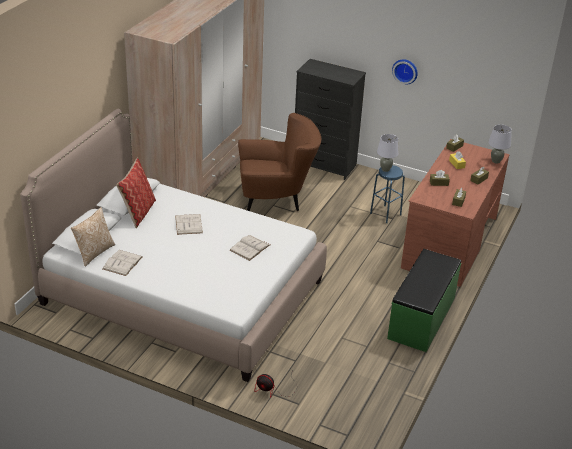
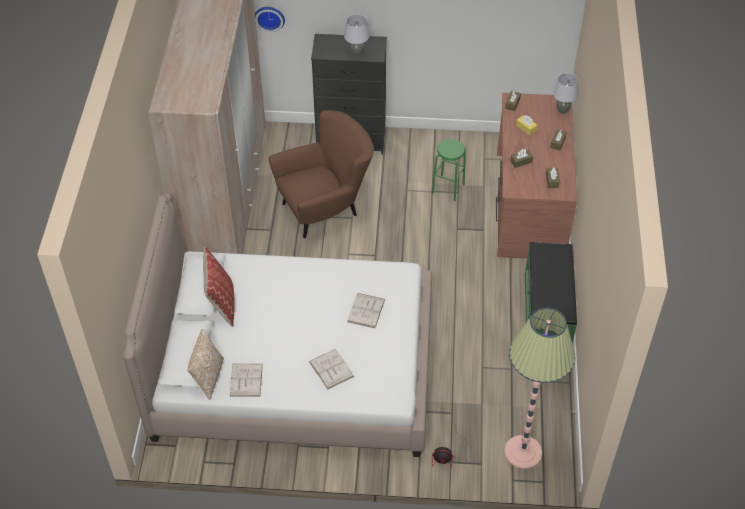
camera: 20 degrees left, 15 degrees up
(188, 224) = (285, 301): white book -> white book (331, 369)
(341, 407) = (523, 452): none -> floor lamp
(385, 169) = (444, 148): grey table lamp -> grey table lamp (357, 53)
(385, 214) = (448, 188): blue stool -> green stool
(405, 71) = (434, 27): wall clock -> wall clock (269, 17)

